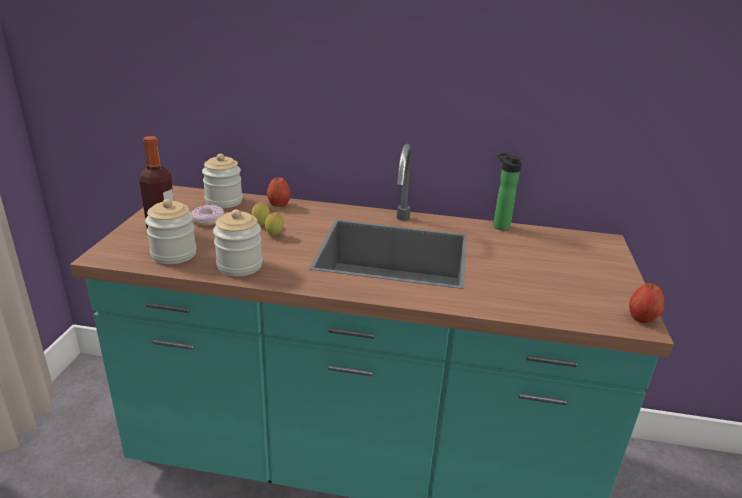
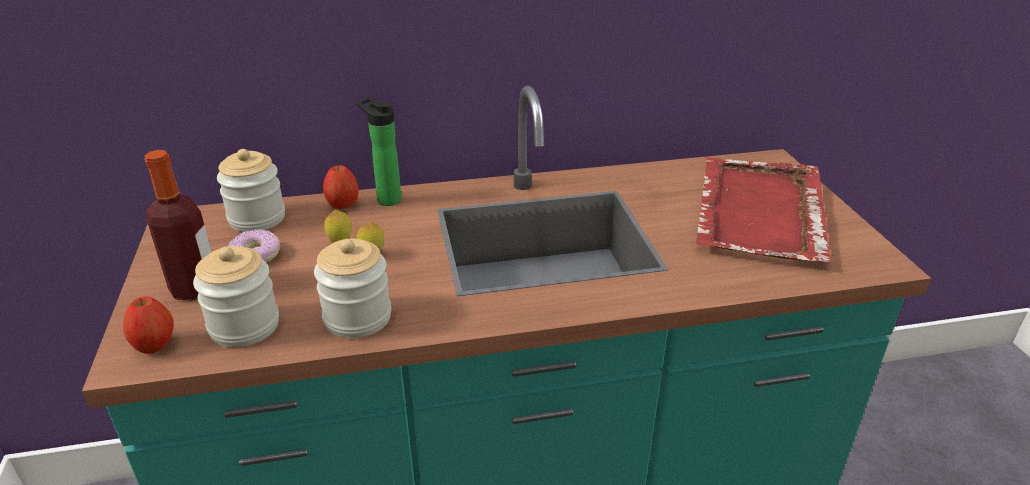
camera: 20 degrees left, 5 degrees up
(499, 225) = (644, 169): bottle -> bottle (386, 199)
(564, 270) = (759, 213): none -> red tray
(642, 318) = (880, 255): apple -> apple (155, 345)

